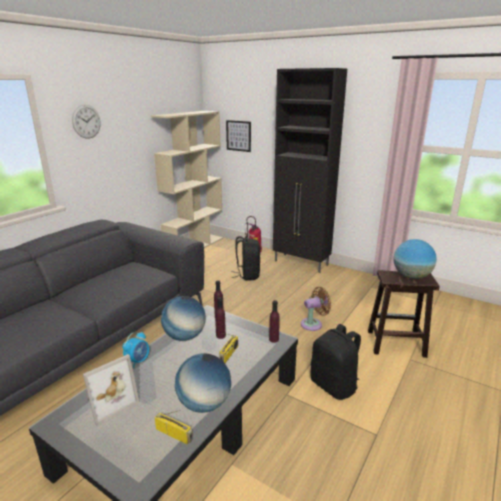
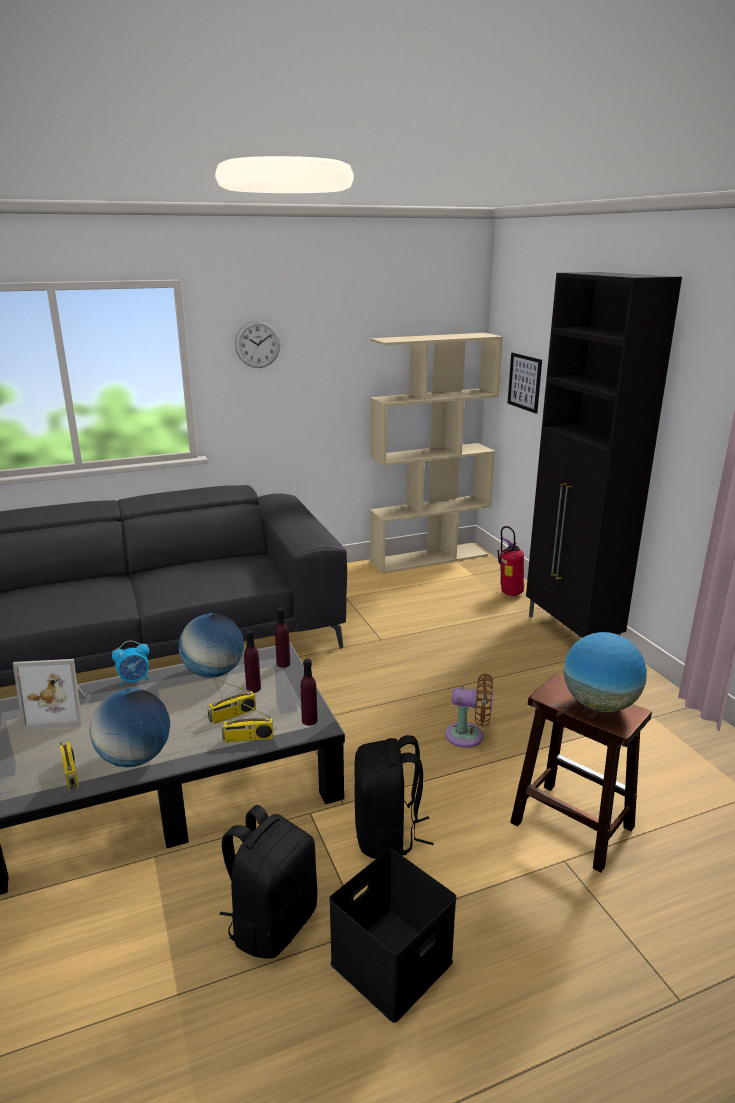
camera: 35 degrees right, 0 degrees up
(247, 275) = (457, 625): black backpack -> black backpack (272, 922)
(254, 362) = (248, 738): none -> radio
(406, 442) = (391, 965): none -> black storage box

